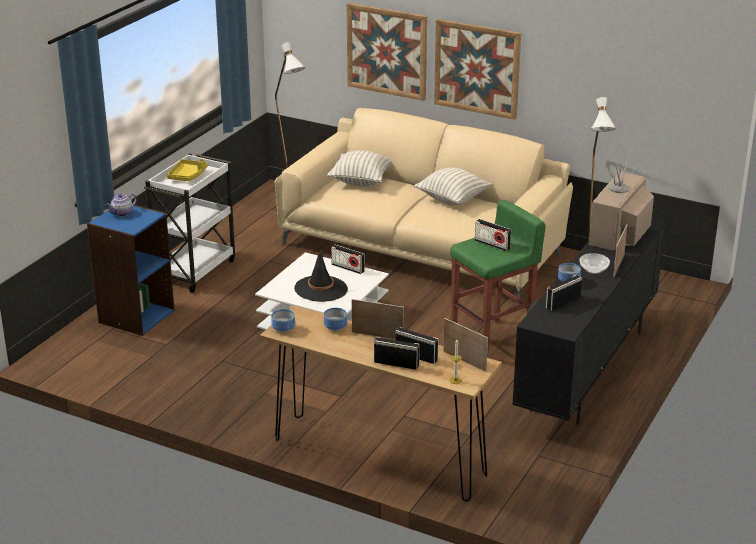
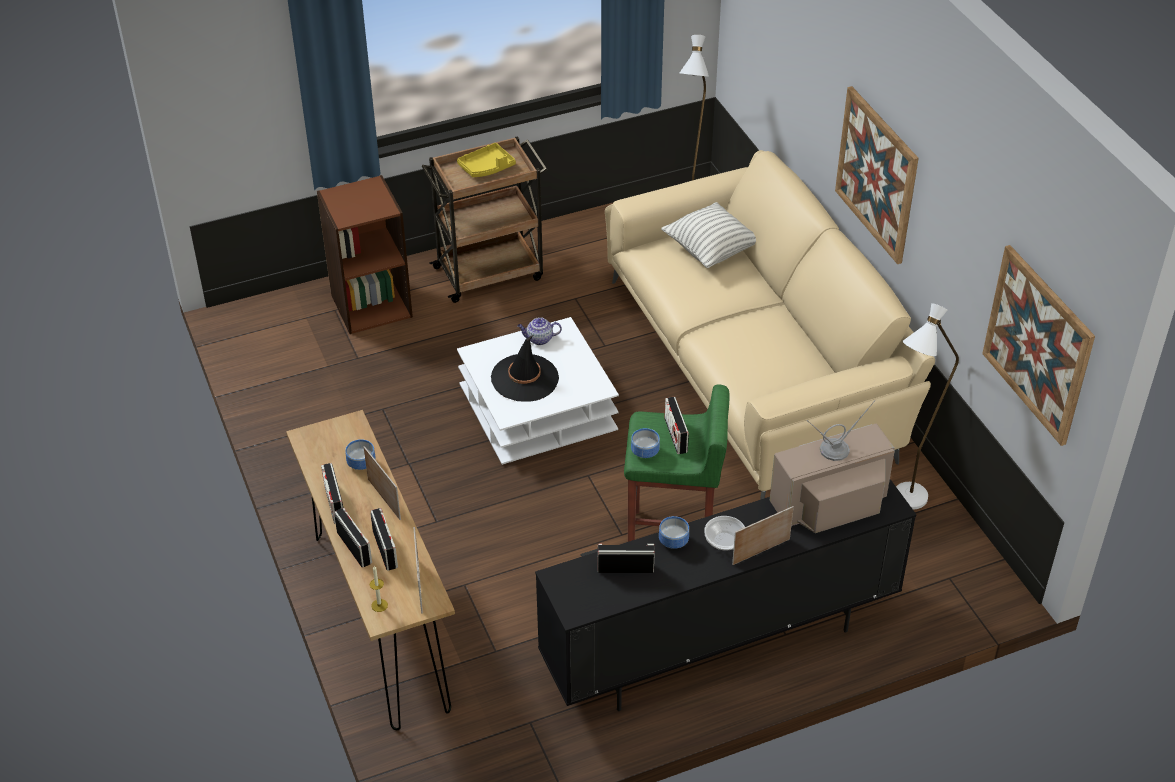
camera: 40 degrees right, 15 degrees up
(121, 213) = (362, 192): teapot -> teapot (539, 339)
(136, 316) = (371, 305): blue bookcase -> brown bookcase
(195, 270) = (490, 272): white cart -> brown cart
(284, 329) = (314, 437): bowl -> bowl (644, 453)
(348, 268) = (586, 363): radio -> radio (334, 503)
(387, 51) = (808, 95): picture -> picture (1038, 344)
(452, 199) = (777, 331): pillow -> none

